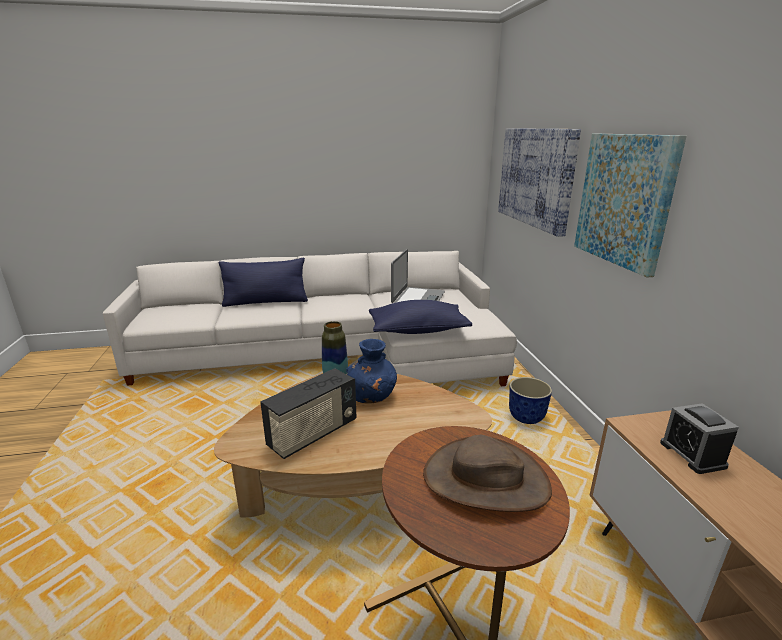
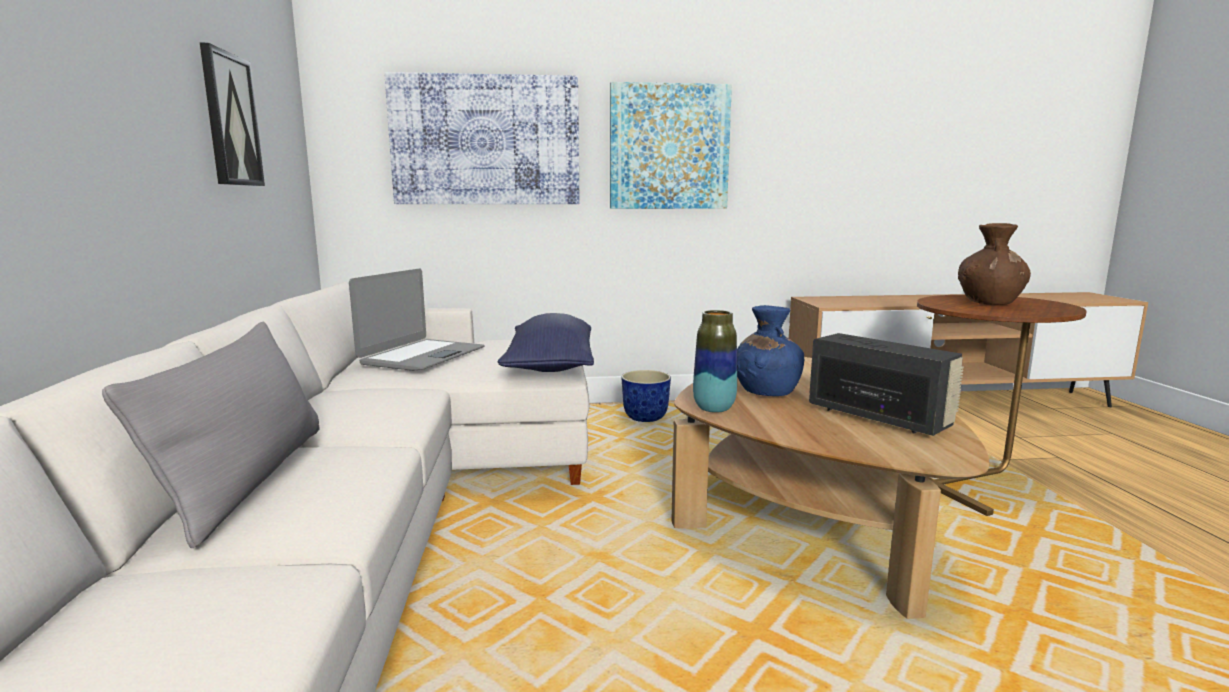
camera: 85 degrees left, 10 degrees down
(266, 302) = (248, 479): blue pillow -> grey pillow
(397, 168) = (230, 120): none -> picture
(418, 299) = (422, 356): laptop -> laptop turned 90 degrees clockwise
(485, 480) = (989, 302): brown hat -> brown vase
(692, 454) = (855, 301): alarm clock -> none

